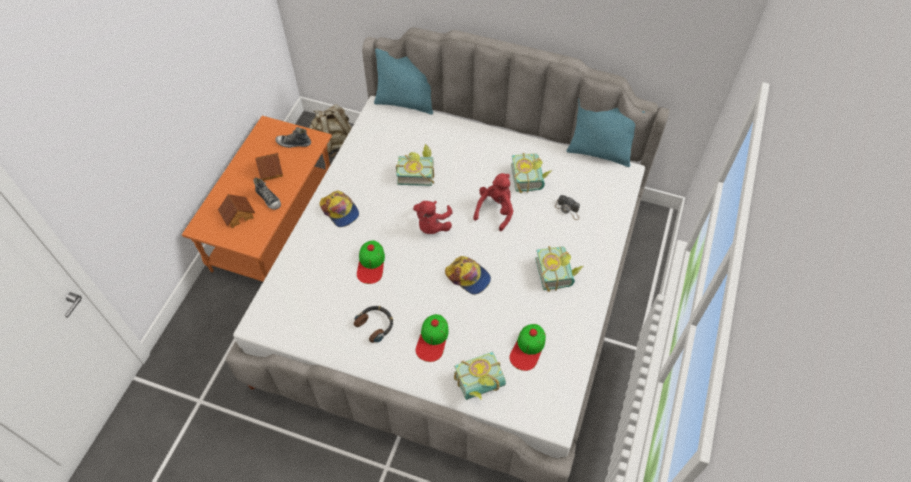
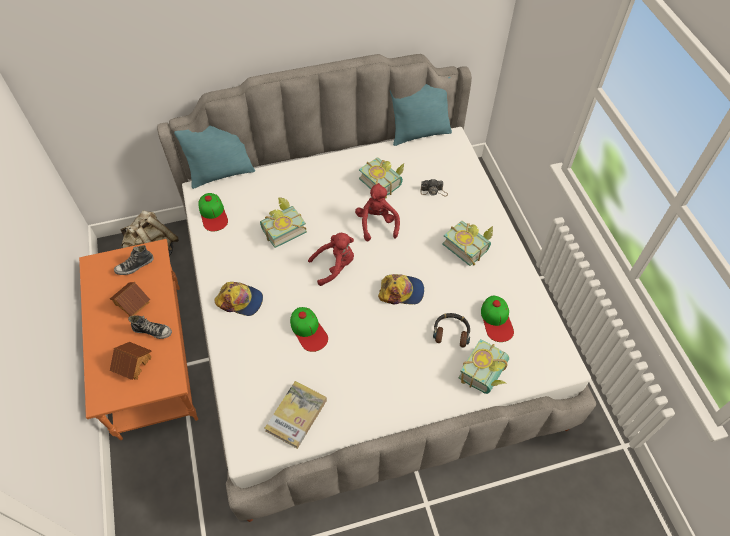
camera: 35 degrees left, 0 degrees up
(311, 321) = (296, 415): none -> book
(375, 325) = (357, 381): headphones -> headphones (451, 332)
(432, 226) = (335, 266): red plush toy -> red plush toy turned 90 degrees counterclockwise
(432, 339) = (416, 362): cap -> cap (213, 214)

